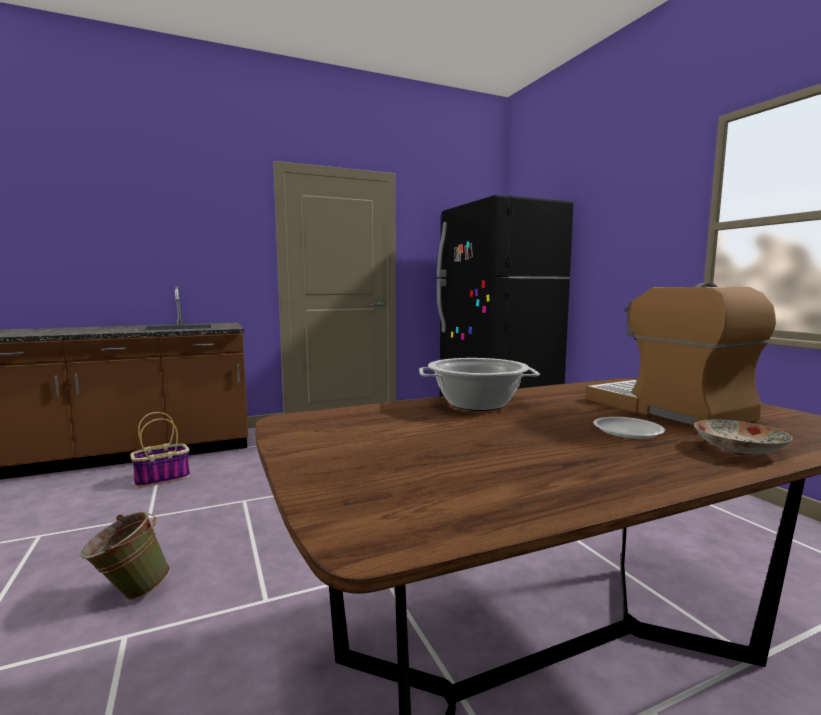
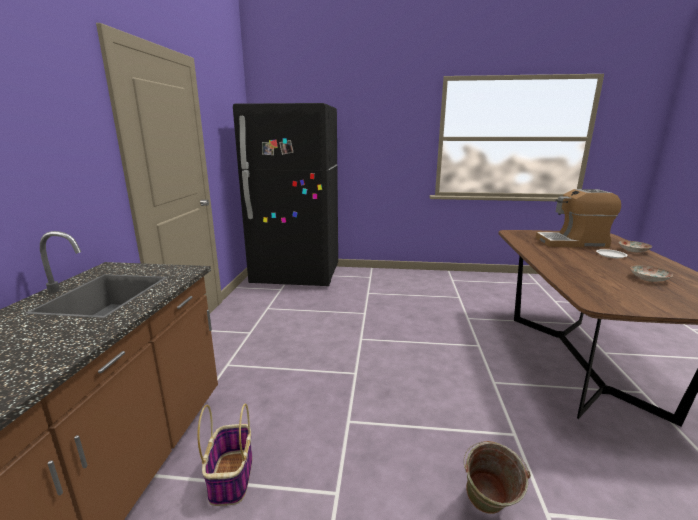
camera: 60 degrees left, 10 degrees up
(476, 404) = (557, 263): cooking pot -> none
(485, 452) = (649, 279): none -> plate

